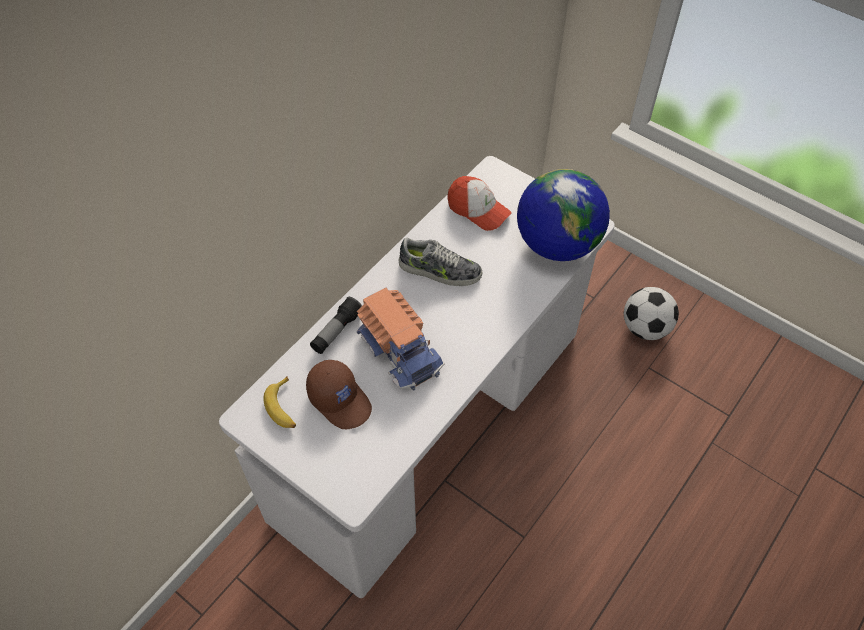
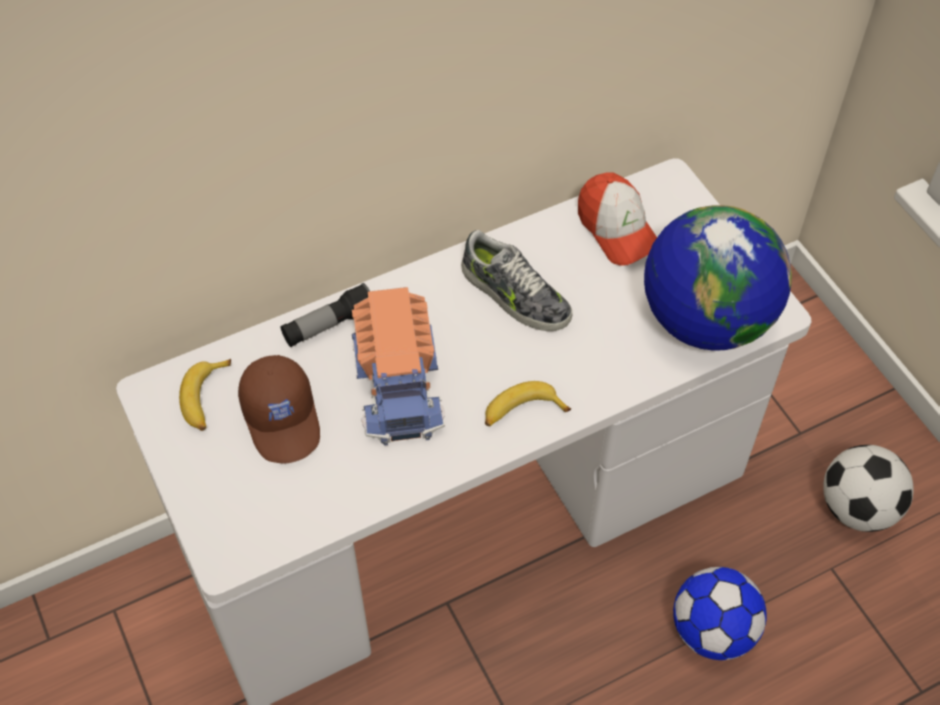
camera: 25 degrees right, 0 degrees up
(483, 338) = (522, 412): none -> banana
(603, 430) = (712, 631): none -> football

